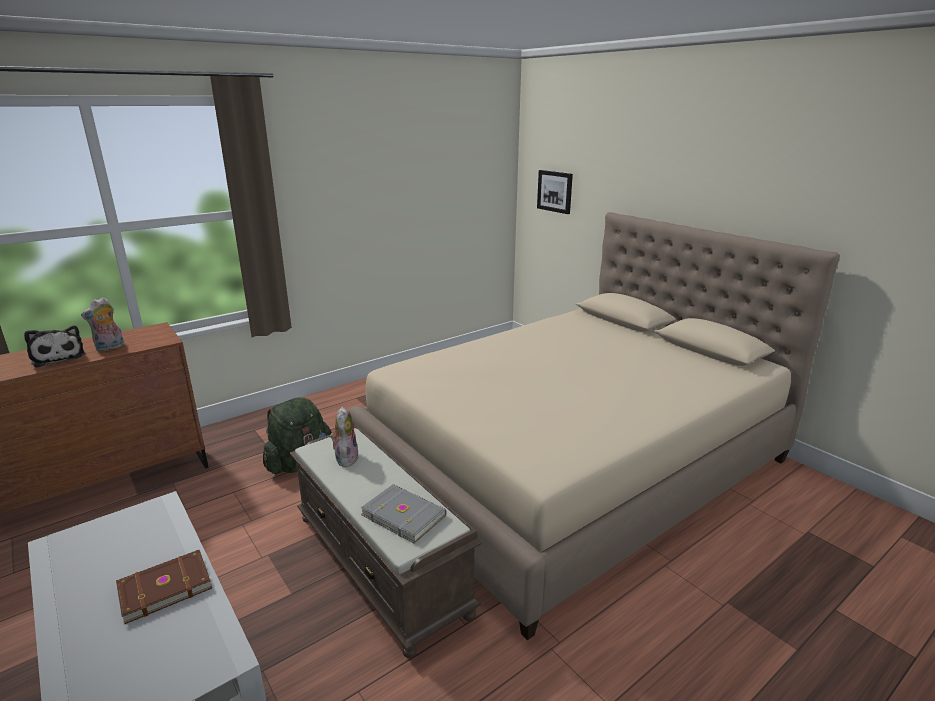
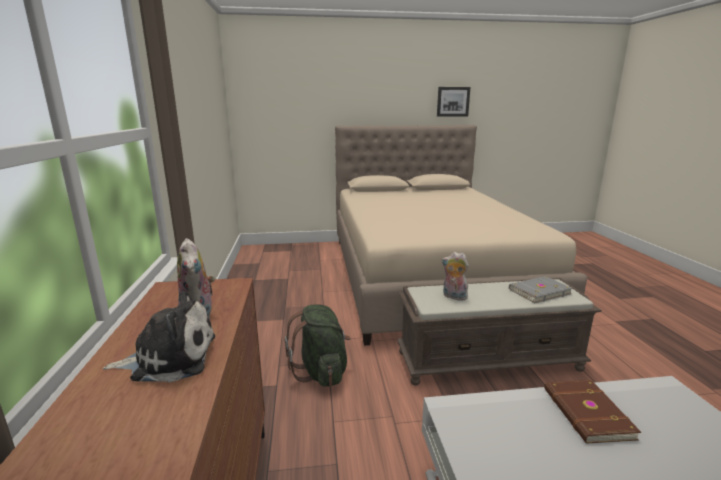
camera: 60 degrees left, 5 degrees down
(555, 191) = (274, 119): picture -> picture (453, 101)

